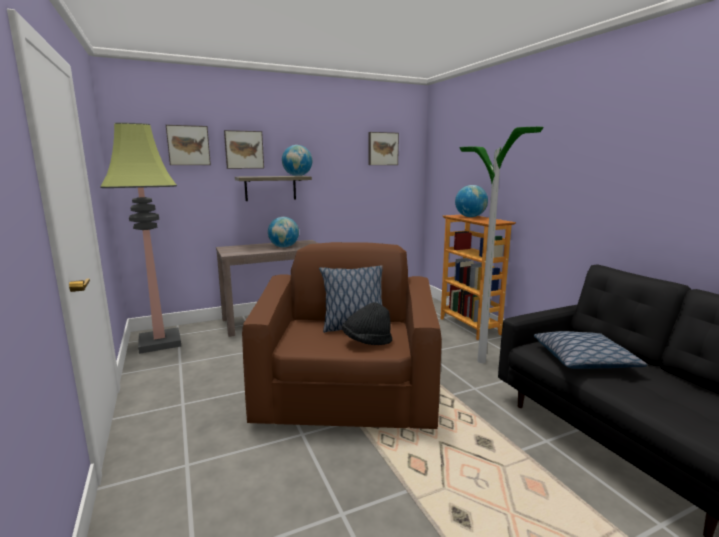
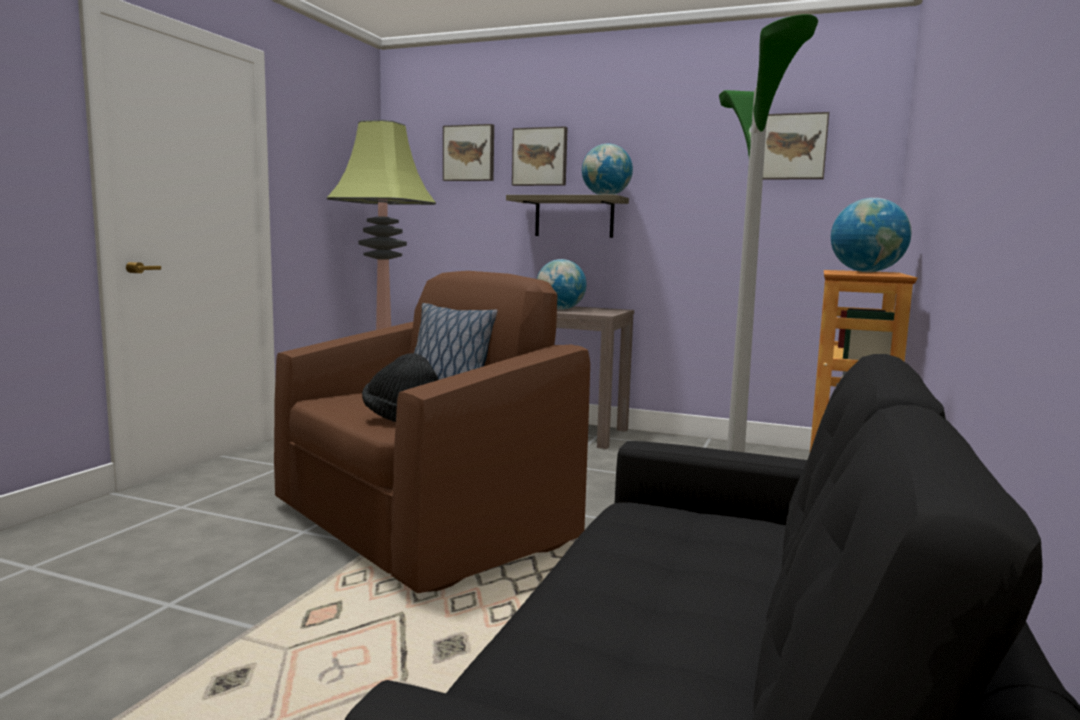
camera: 45 degrees right, 5 degrees down
(583, 360) = (660, 552): pillow -> none

